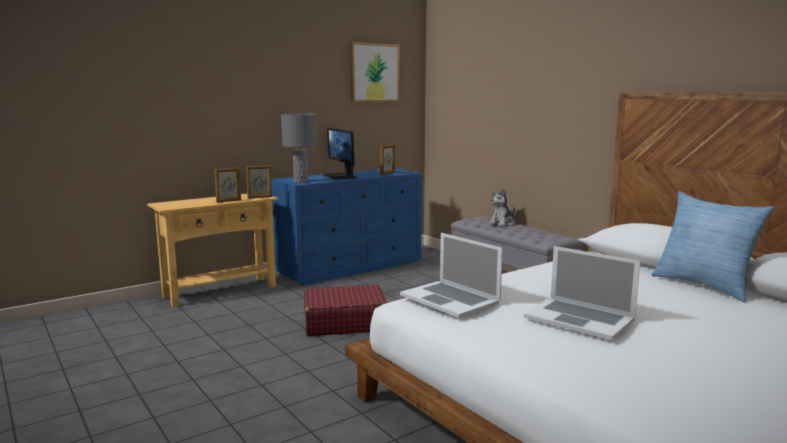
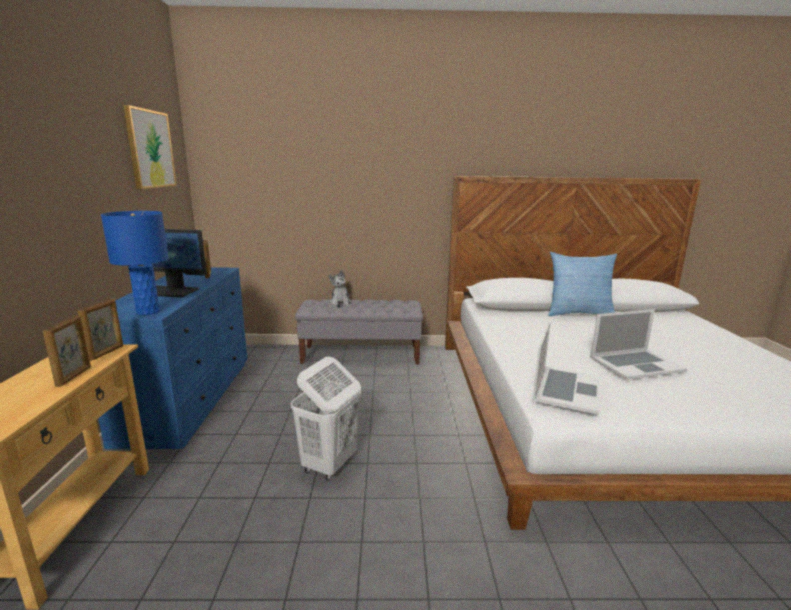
camera: 55 degrees left, 5 degrees up
(301, 181) = (148, 312): grey table lamp -> blue table lamp
(344, 322) = (329, 464): red suitcase -> white laundry basket
(450, 299) = (566, 389): laptop -> laptop turned 60 degrees counterclockwise

